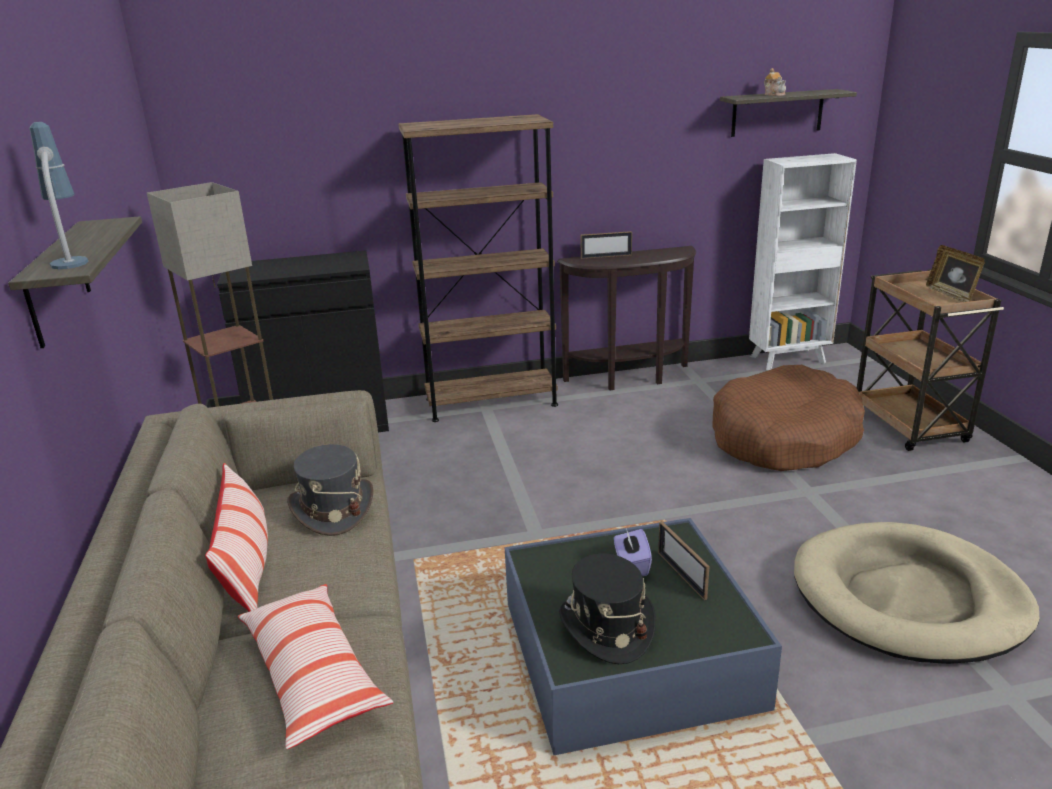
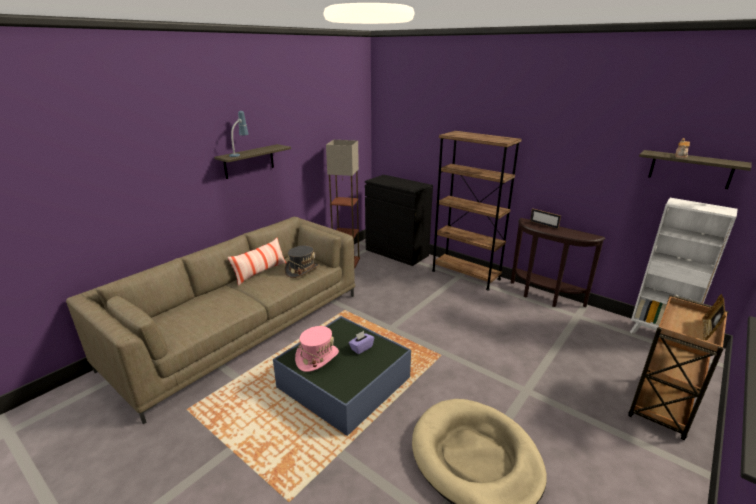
camera: 50 degrees right, 0 degrees up
(312, 675) = (220, 305): pillow -> none
(606, 627) = (317, 357): black hat -> pink hat
(681, 575) = (368, 363): picture frame -> none
(783, 438) = (566, 364): brown dog bed -> none

